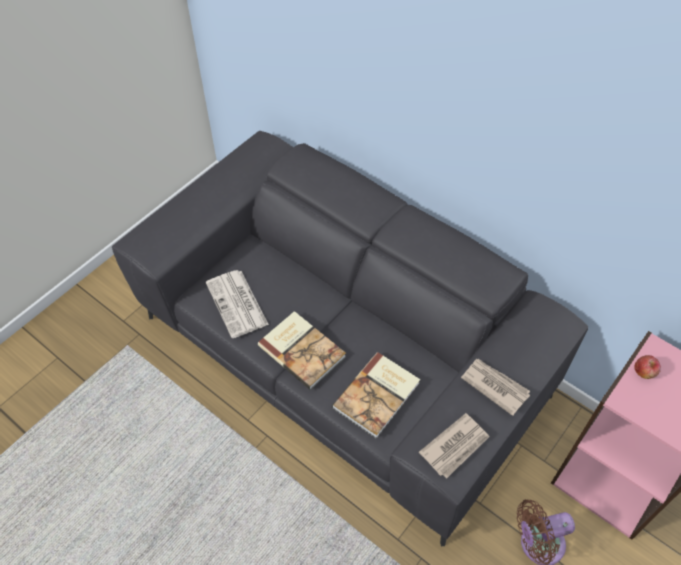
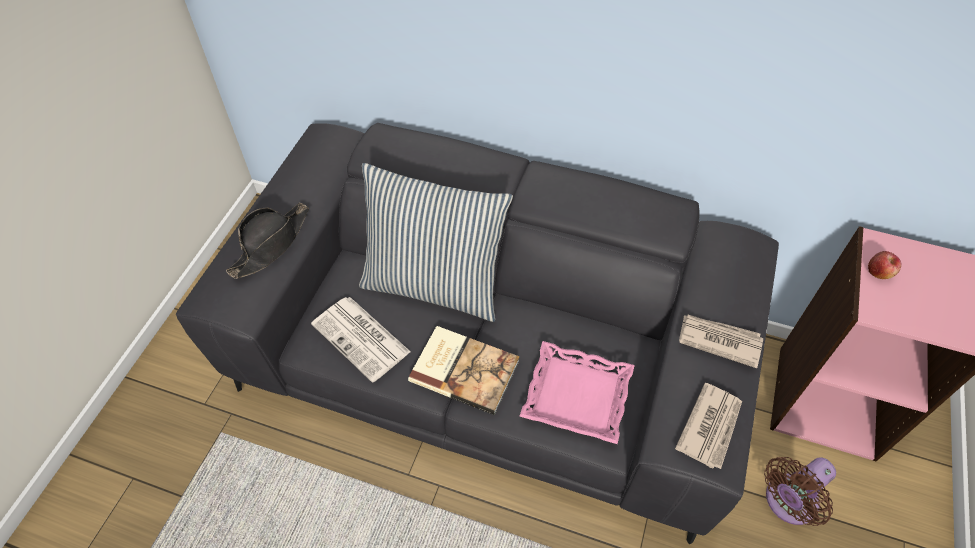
camera: 20 degrees left, 0 degrees up
(193, 215) = (271, 244): none -> black hat
(307, 280) = (434, 285): none -> pillow
(378, 395) = (577, 395): book -> pink tray

